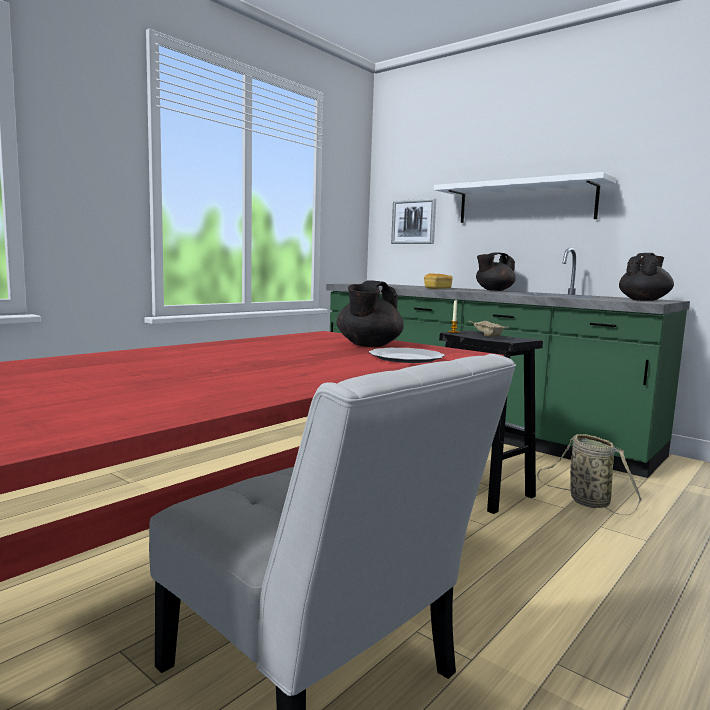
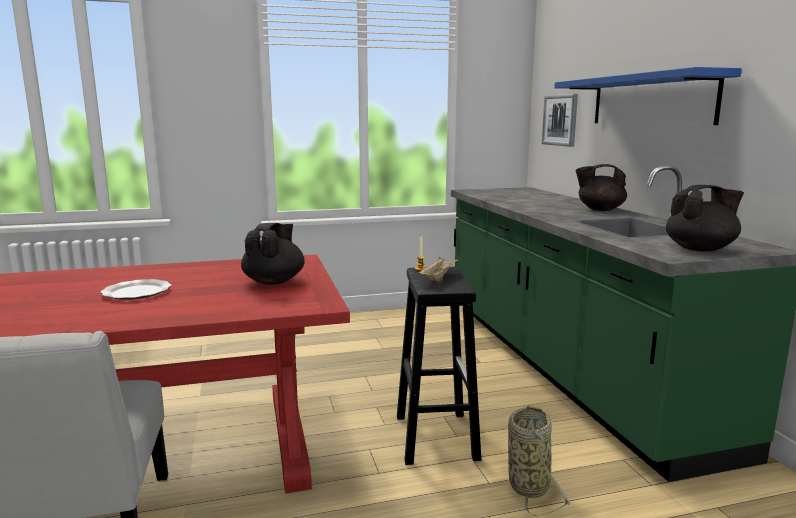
camera: 35 degrees right, 5 degrees up
(368, 345) = (274, 281): black teapot -> black teapot turned 135 degrees clockwise
(405, 358) = (240, 303): plate -> plate (136, 292)
(437, 288) = (534, 204): bread -> none
(525, 202) = (650, 100): white shelf -> blue shelf

